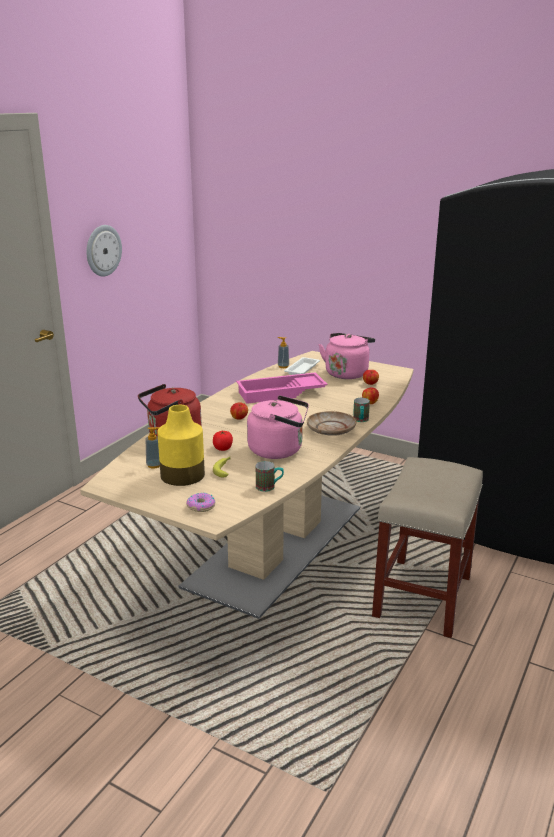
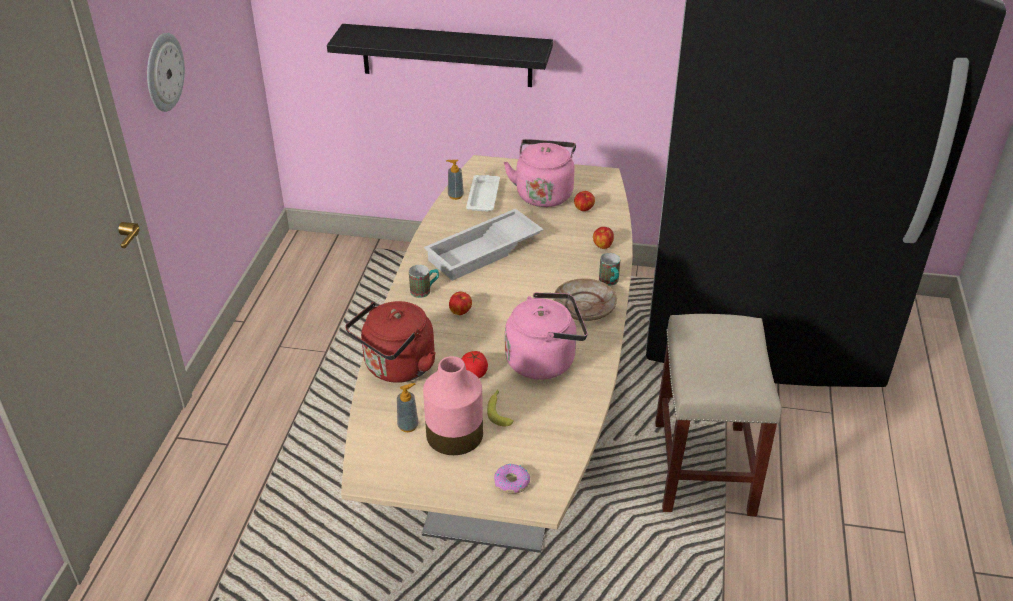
camera: 20 degrees left, 15 degrees up
(183, 474) = (455, 433): yellow vase -> pink vase
(269, 487) = (571, 428): mug -> mug (425, 290)
(281, 393) = (484, 252): pink tray -> white tray
(309, 284) = (446, 55): none -> black shelf

